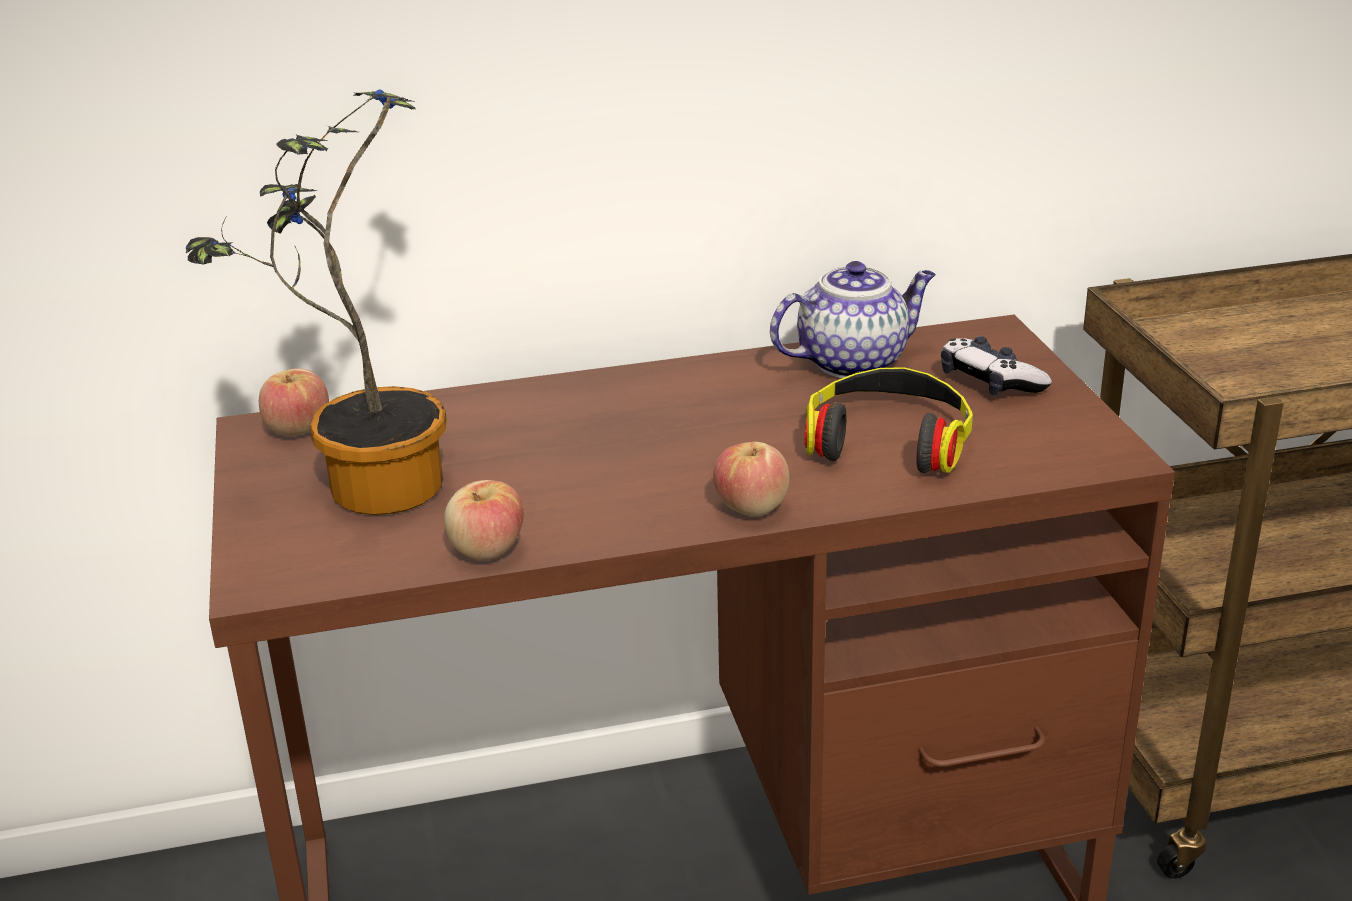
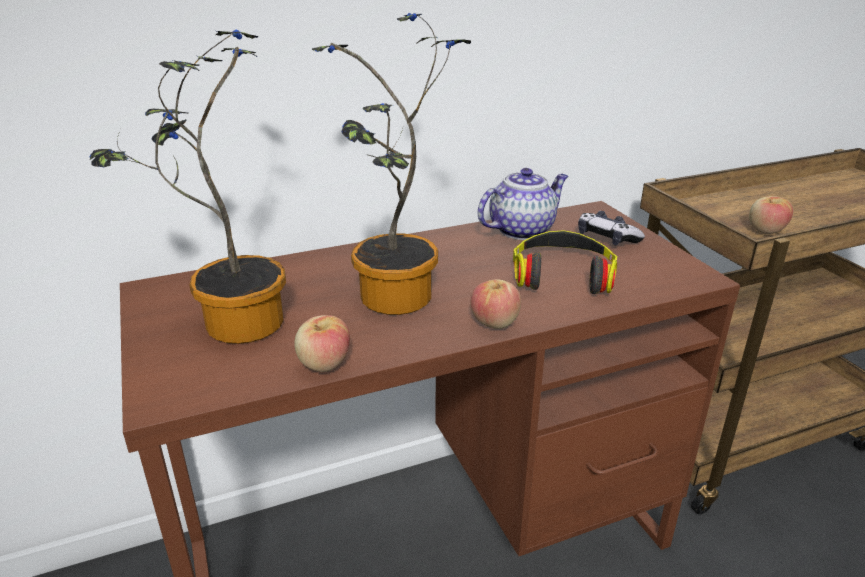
camera: 10 degrees left, 0 degrees up
(297, 429) = (177, 288): apple -> apple (765, 231)
(610, 470) = (394, 303): none -> potted plant

